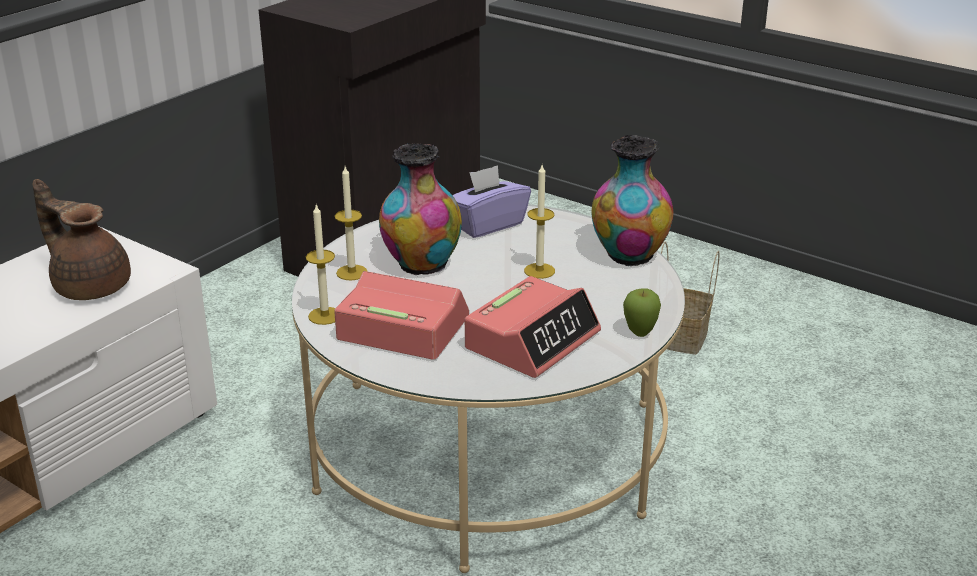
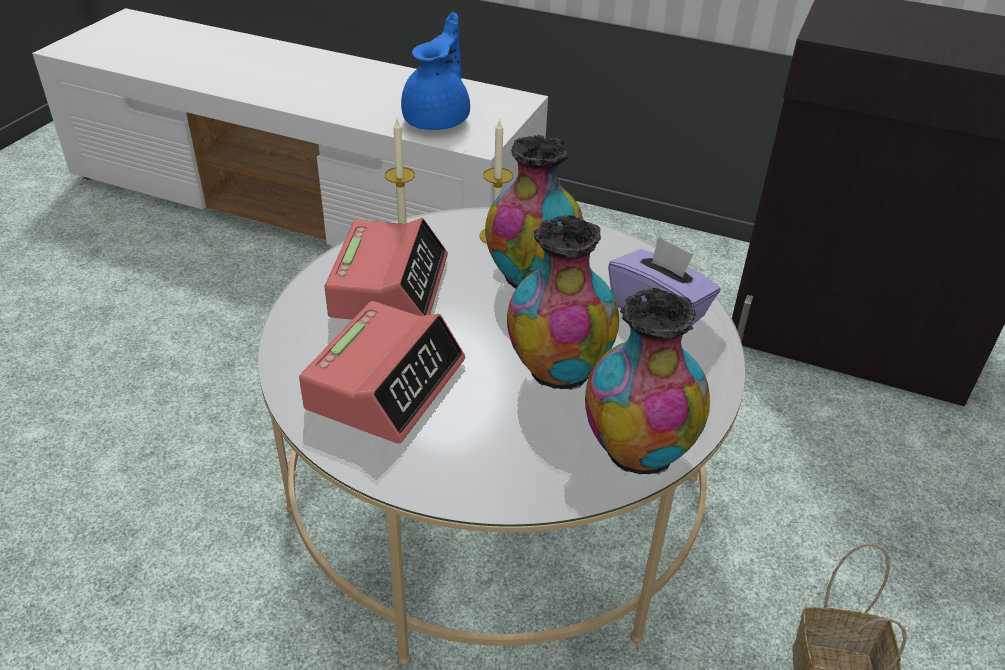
camera: 75 degrees right, 10 degrees up
(90, 286) = (438, 119): brown teapot -> blue teapot
(532, 340) = (386, 384): alarm clock -> alarm clock turned 90 degrees counterclockwise
(539, 271) = (557, 369): candle -> vase
(640, 333) = (424, 480): apple -> none

